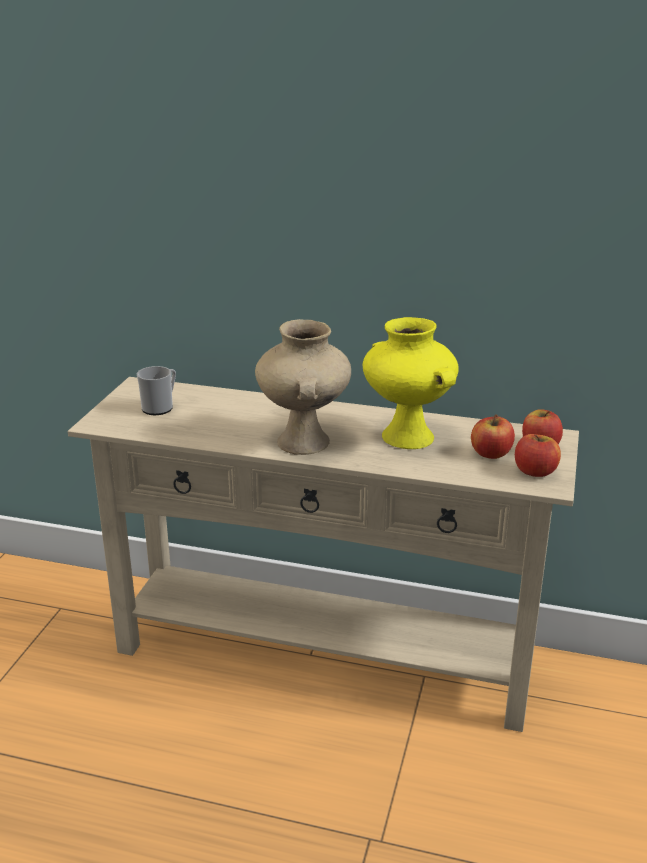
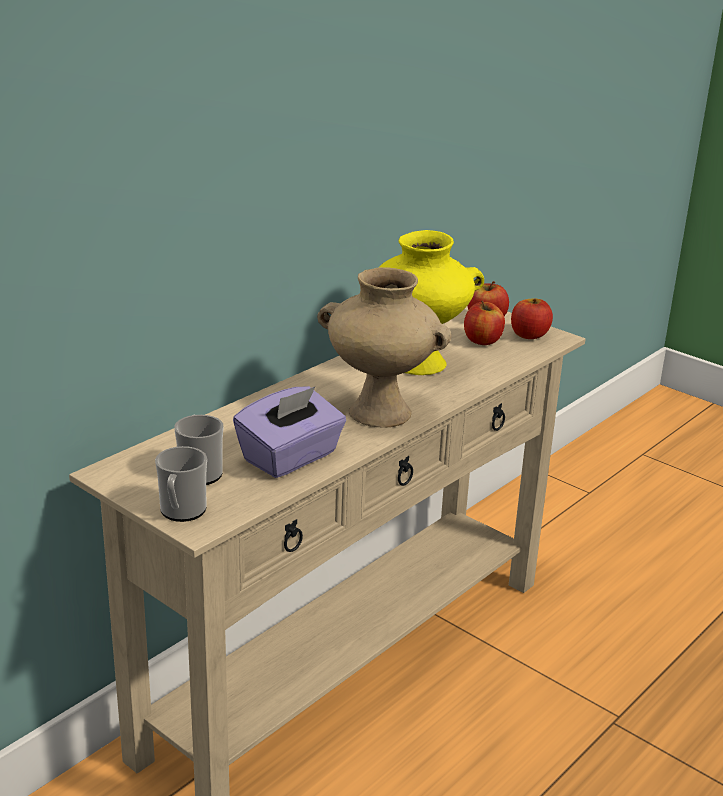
camera: 65 degrees left, 0 degrees up
(107, 415) = (181, 512): none -> mug
(204, 429) = (290, 457): none -> purple tissue box

